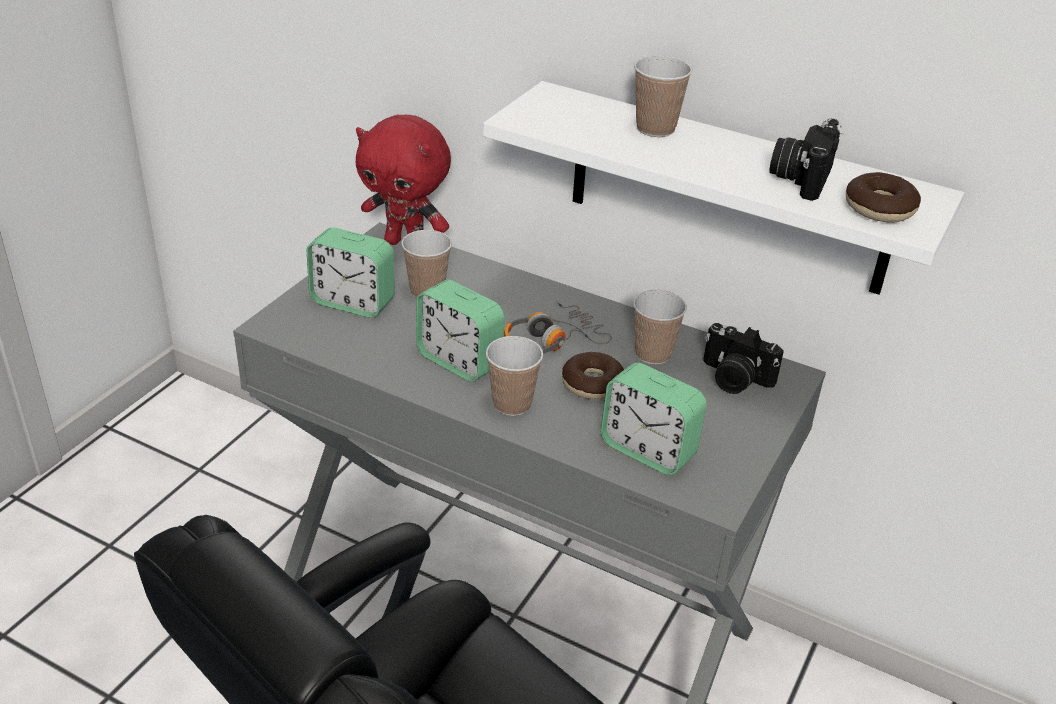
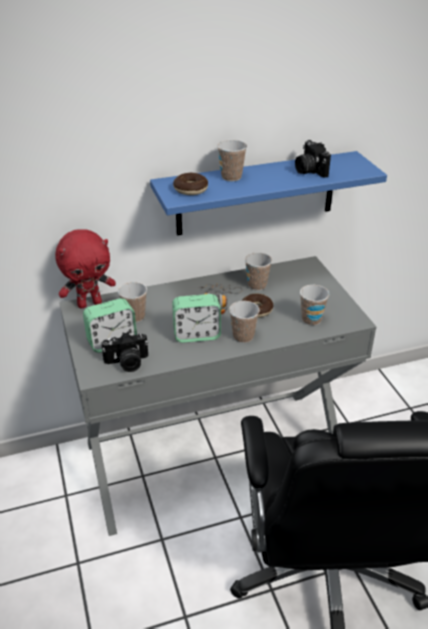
camera: 45 degrees left, 0 degrees up
(648, 450) = (311, 319): alarm clock -> cup
(728, 189) = (256, 193): white shelf -> blue shelf
(733, 379) = (295, 277): camera -> camera (127, 363)
(879, 208) = (349, 169): donut -> donut (190, 189)

